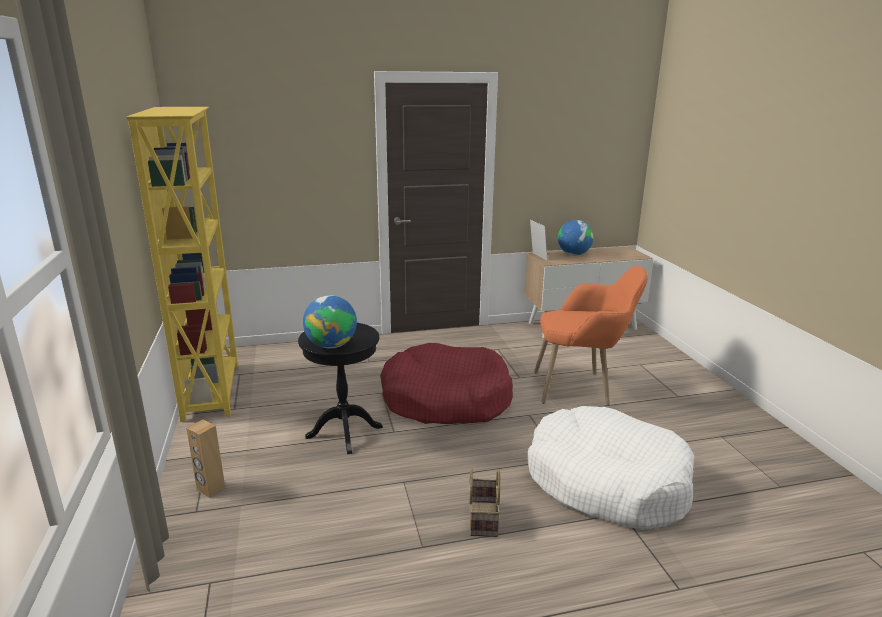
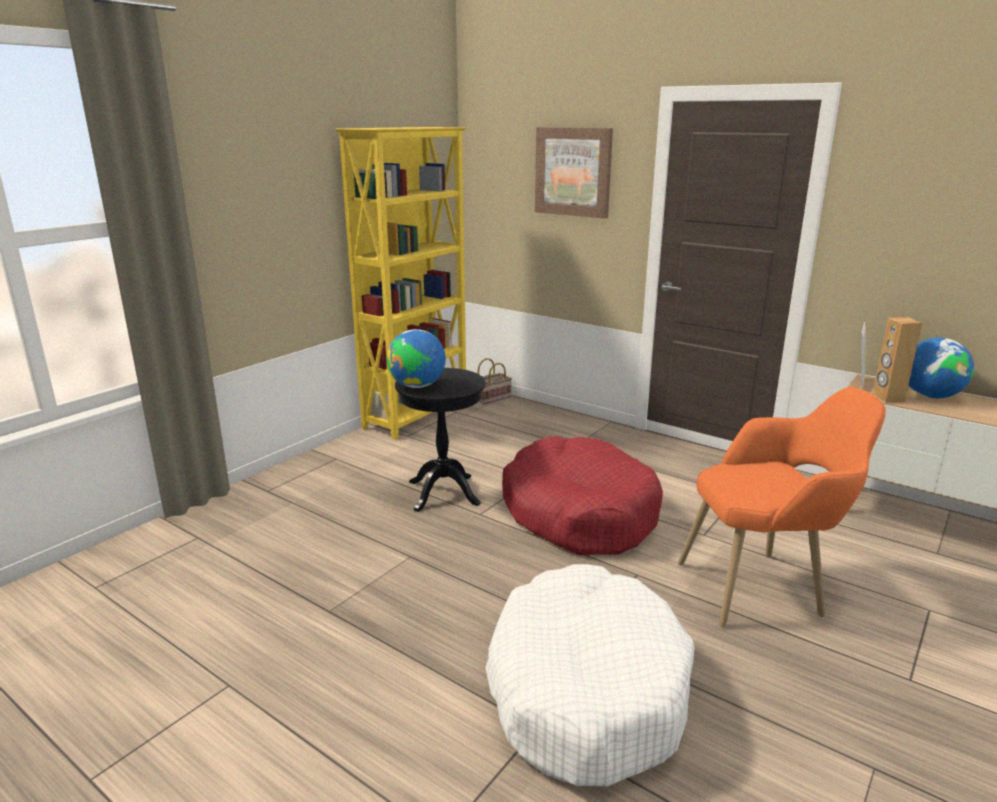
camera: 50 degrees right, 0 degrees up
(210, 489) = (297, 482): brown speaker -> brown speaker (888, 398)
(302, 140) = (573, 172): none -> picture
(482, 518) = (408, 626): basket -> basket (492, 397)
(582, 388) = (765, 587): orange armchair -> orange armchair turned 60 degrees counterclockwise

